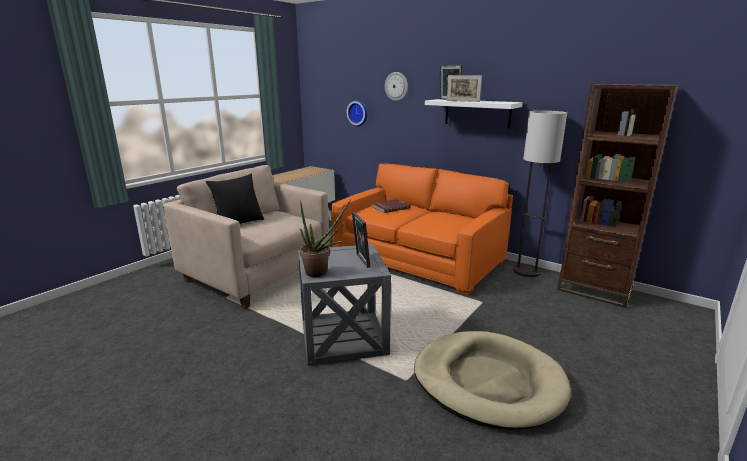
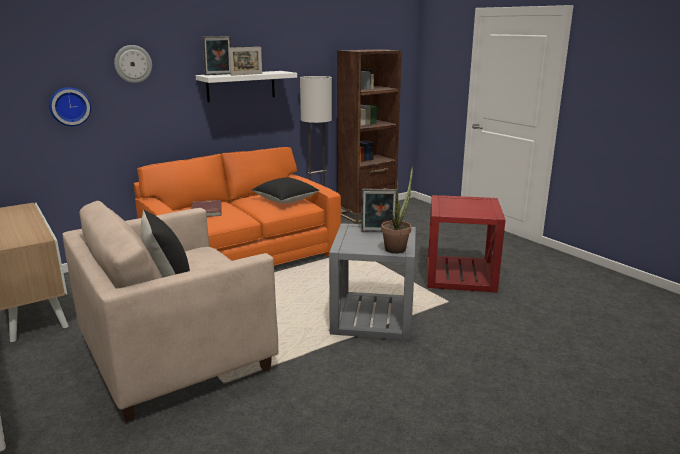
camera: 70 degrees left, 0 degrees up
(446, 223) = (285, 200): none -> black pillow
(488, 382) = (460, 275): beige dog bed -> red side table

